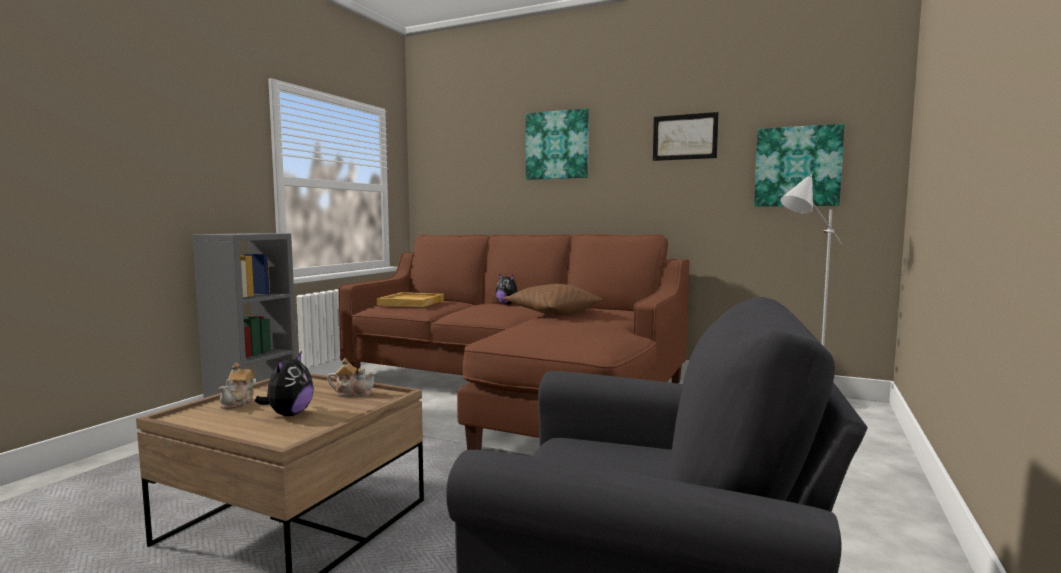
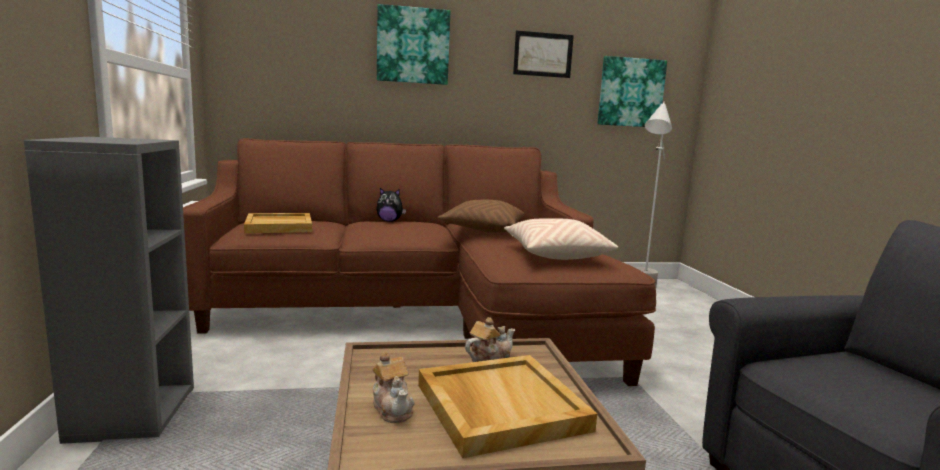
camera: 35 degrees left, 5 degrees up
(289, 414) = (499, 406): plush toy -> beige tray
(552, 333) = (555, 254): none -> beige pillow

